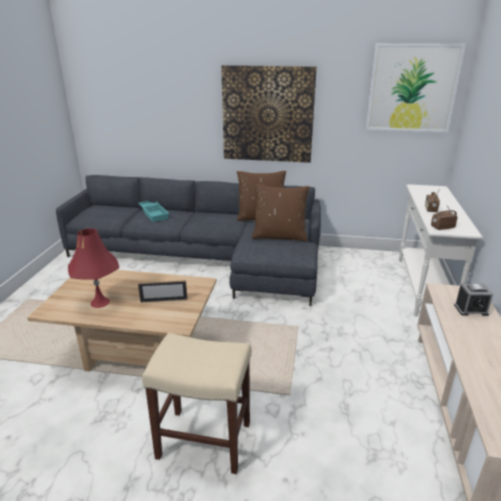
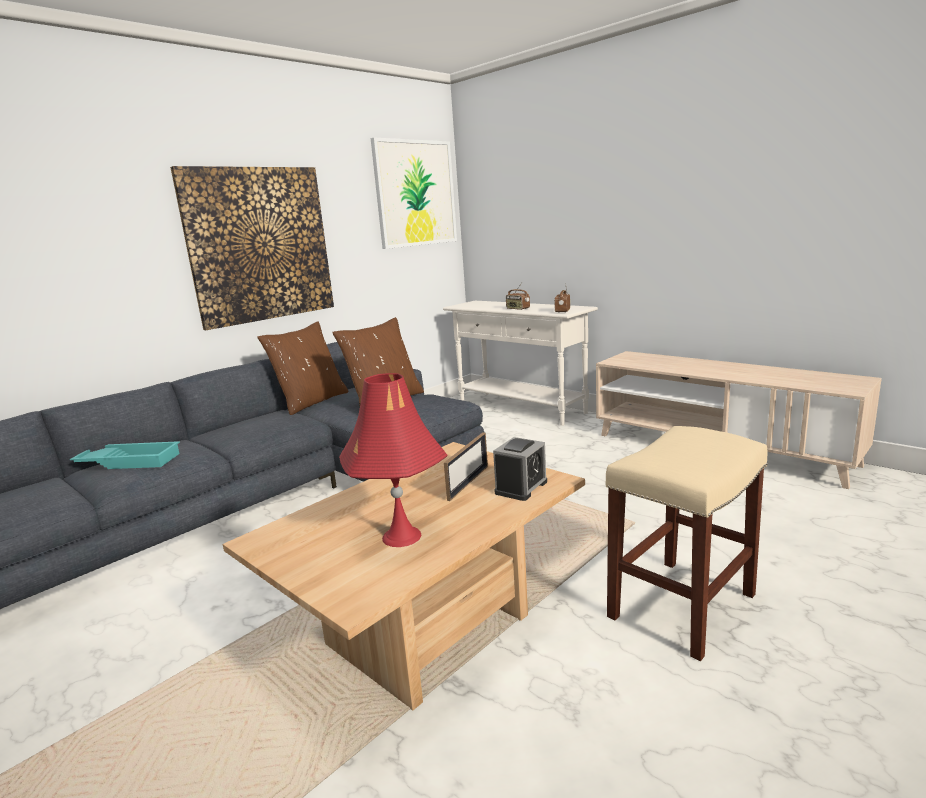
camera: 55 degrees left, 10 degrees down
(471, 309) = (657, 360): alarm clock -> alarm clock (521, 487)

